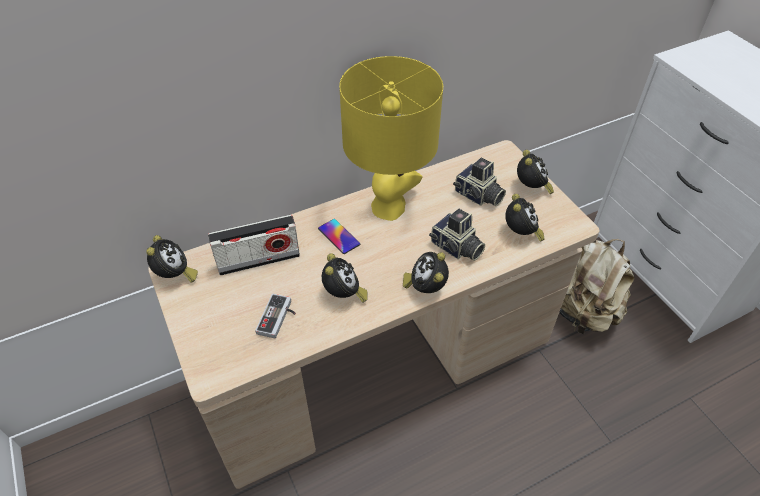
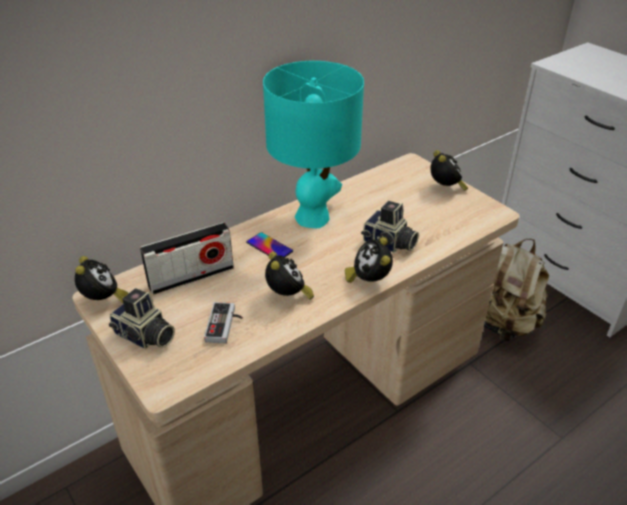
camera: 10 degrees left, 10 degrees down
(389, 207) = (313, 217): yellow table lamp -> turquoise table lamp
(478, 196) = (397, 199): camera -> camera (144, 336)
(521, 234) = (447, 226): alarm clock -> none

